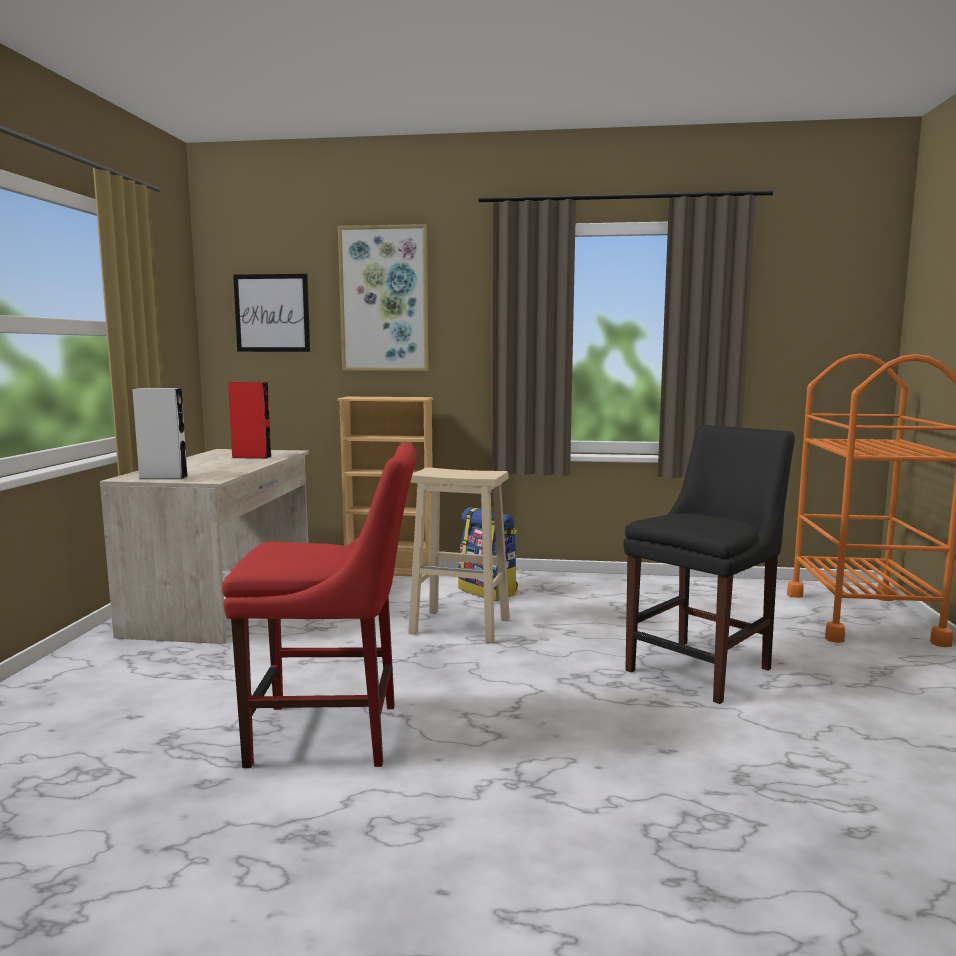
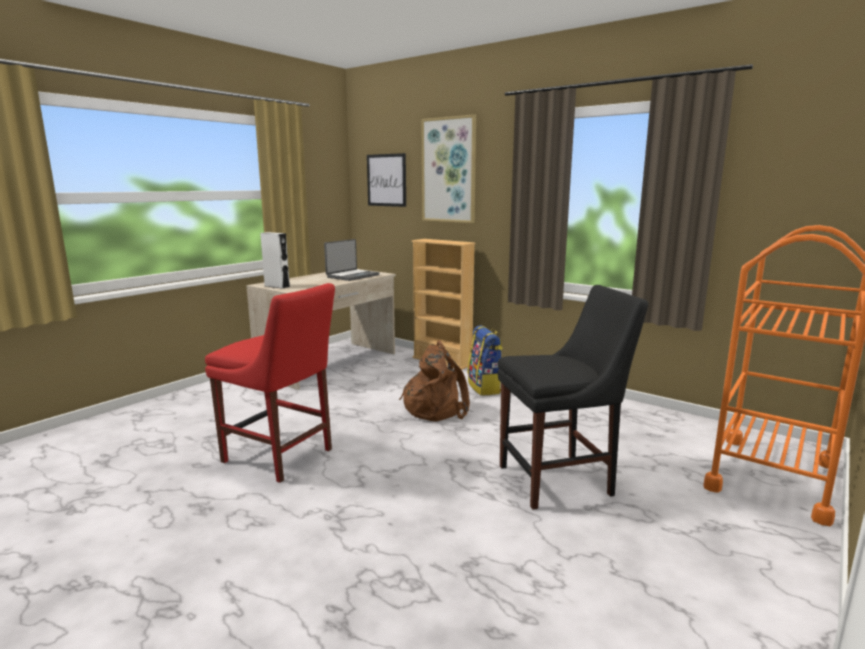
camera: 30 degrees right, 5 degrees up
(251, 457) = (352, 276): red speaker -> laptop
(462, 626) = (436, 408): beige stool -> brown backpack

